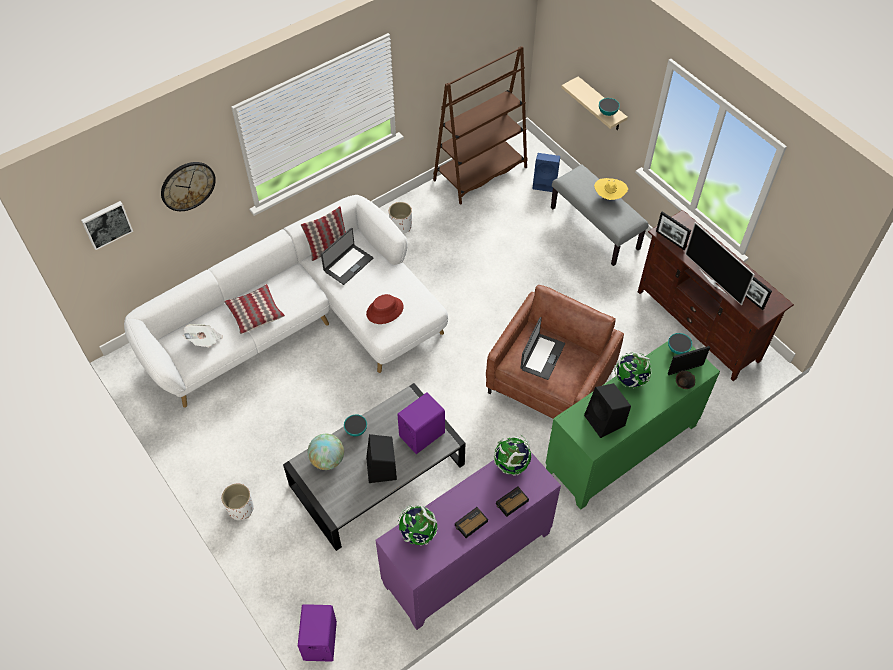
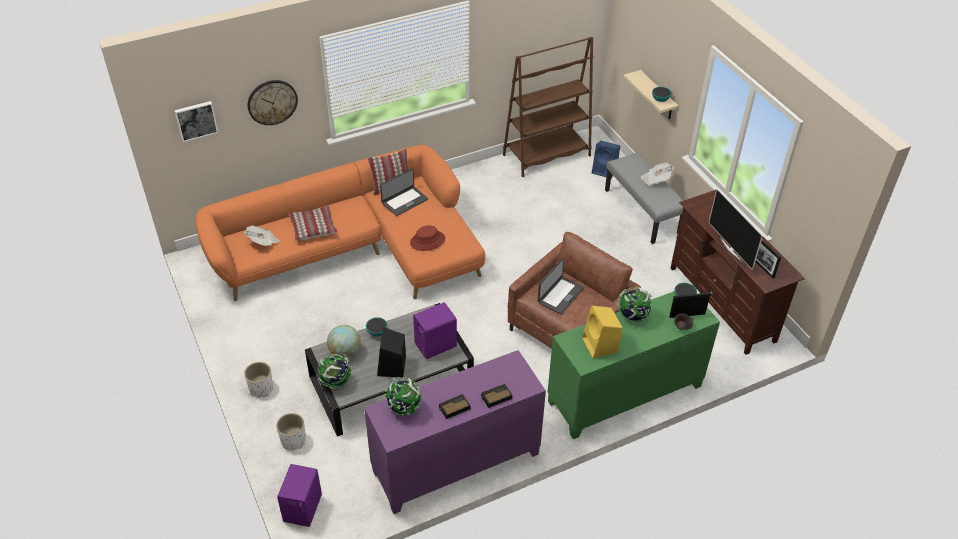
camera: 10 degrees right, 10 degrees down
(301, 323) = (355, 250): white sofa -> orange sofa
(401, 226) = (464, 187): white planter -> white planter (293, 440)
(511, 464) = (504, 367): globe -> globe (336, 382)
(605, 421) = (600, 345): black speaker -> yellow speaker
(609, 197) = (655, 180): yellow hat -> newspaper
(670, 240) = (698, 211): picture frame -> none

